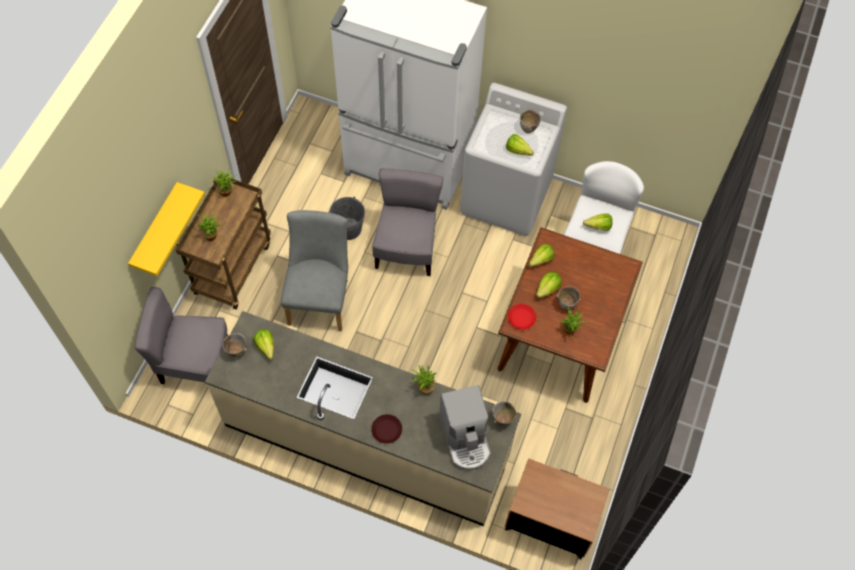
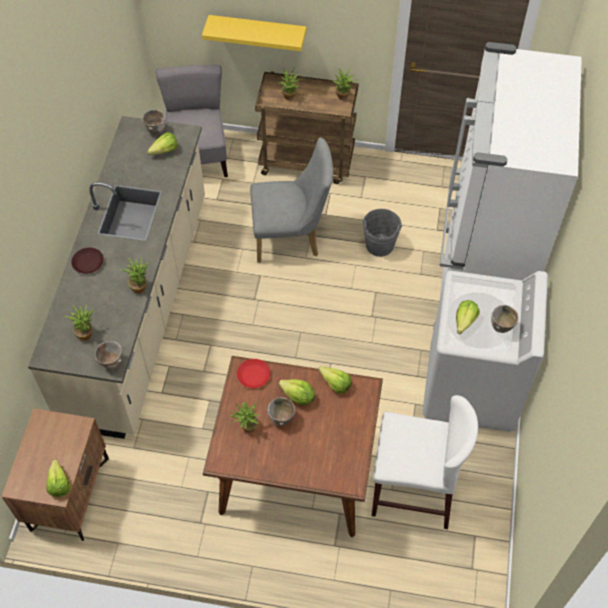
camera: 80 degrees right, 5 degrees down
(407, 249) = (371, 301): grey chair -> none
(465, 438) = (86, 332): coffee machine -> potted plant
(596, 226) = (405, 443): lettuce -> lettuce (60, 481)

